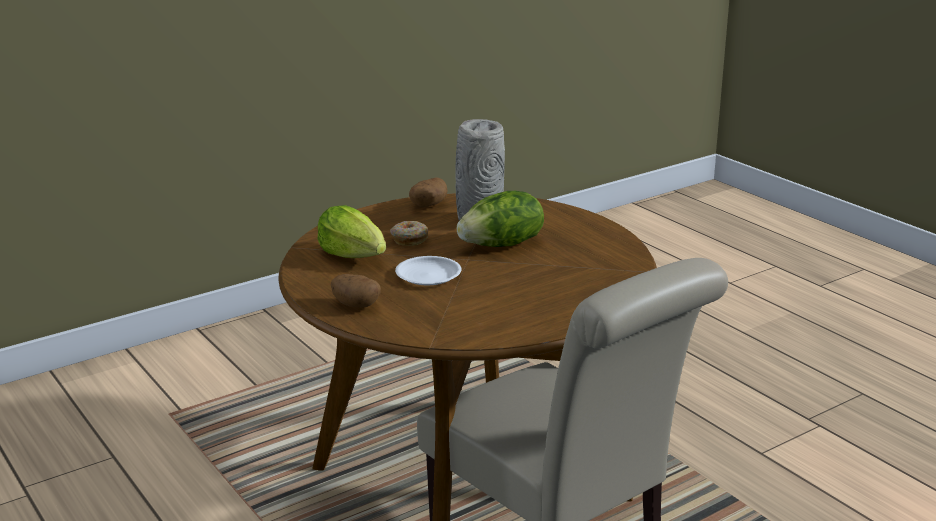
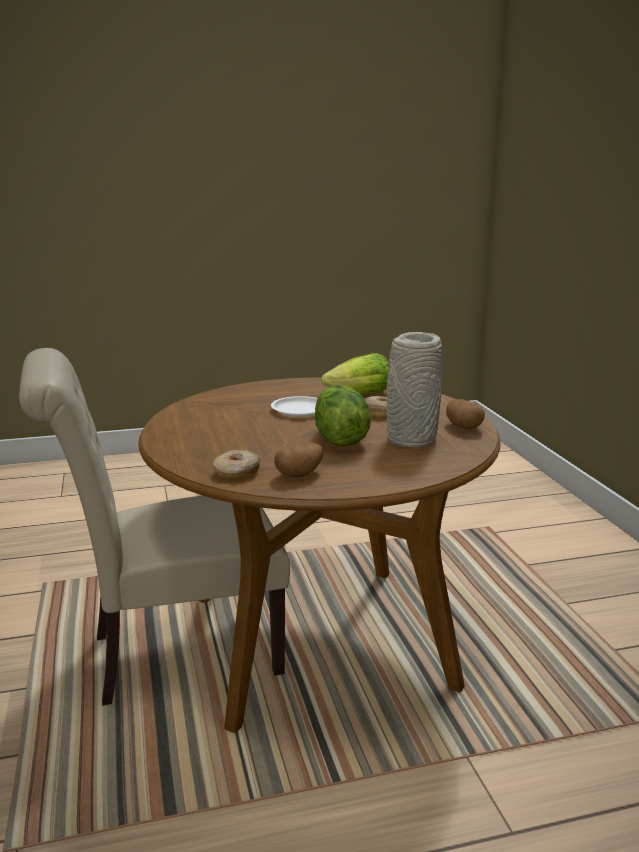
camera: 110 degrees right, 5 degrees down
(355, 305) = (271, 388): potato -> potato (299, 474)
(618, 269) = (236, 472): none -> donut

